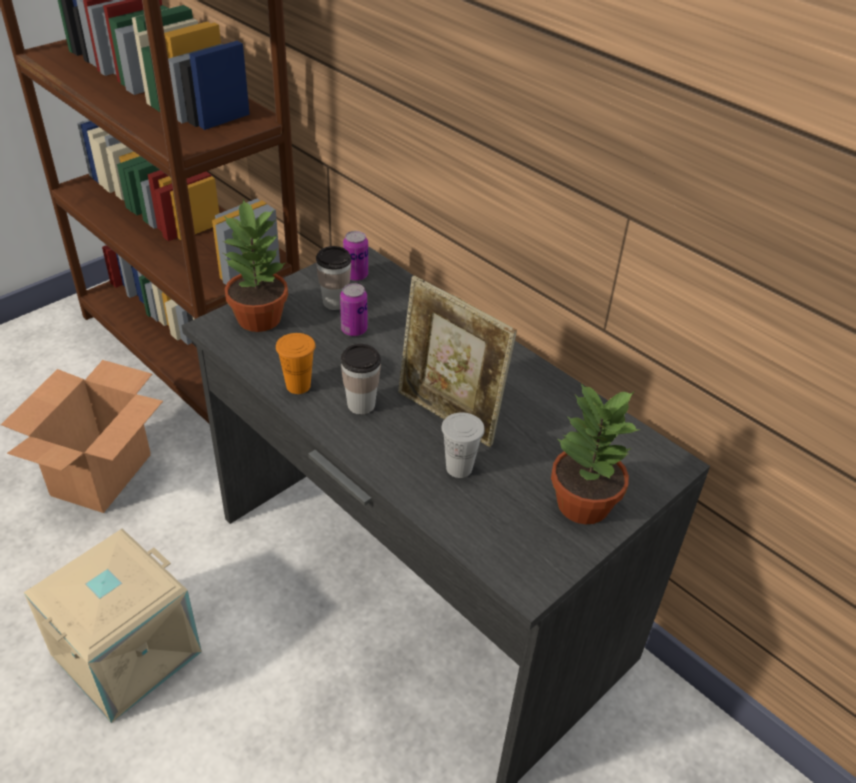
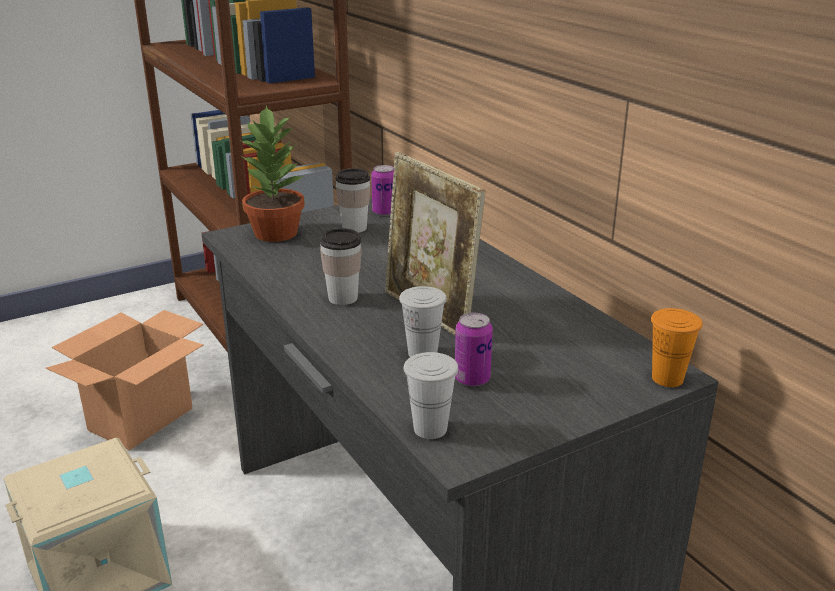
camera: 15 degrees right, 15 degrees down
(298, 386) = (287, 280): orange cup -> orange cup (667, 378)
(354, 330) = (363, 247): can -> can (472, 379)
(495, 558) = (430, 429): none -> white cup
(581, 504) = (549, 395): potted plant -> none

